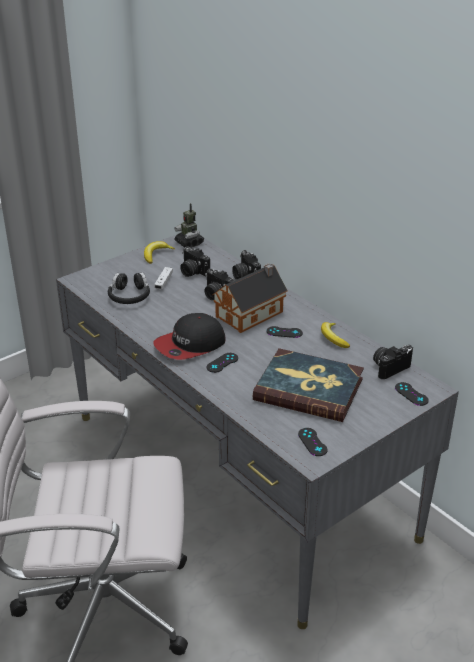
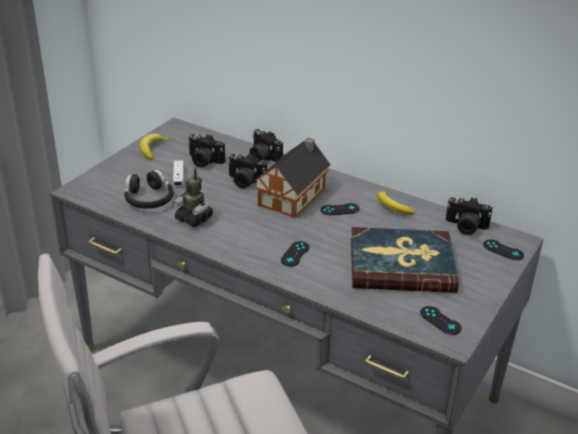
camera: 20 degrees left, 0 degrees up
(189, 243) = (182, 132): toy robot -> toy robot (194, 219)
(190, 345) = (248, 241): cap -> none
(389, 367) = (465, 227): camera -> camera turned 105 degrees counterclockwise

